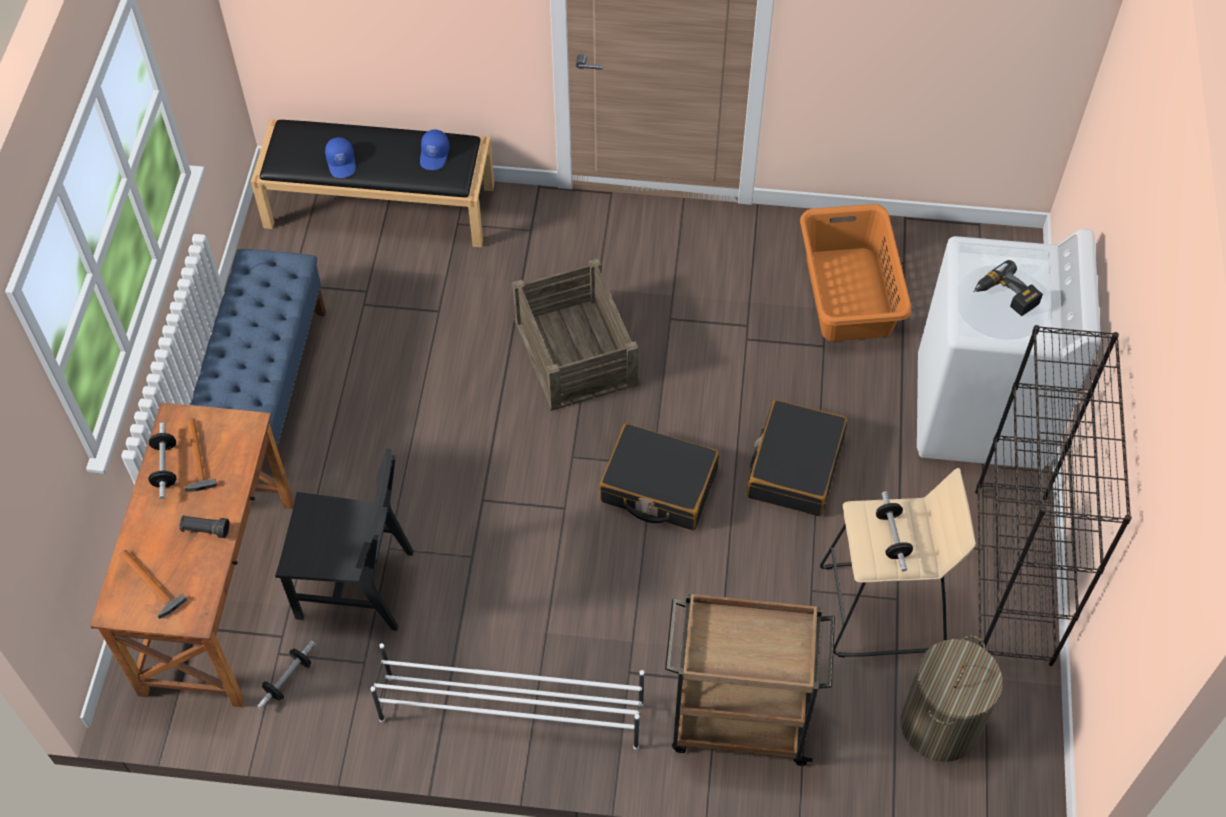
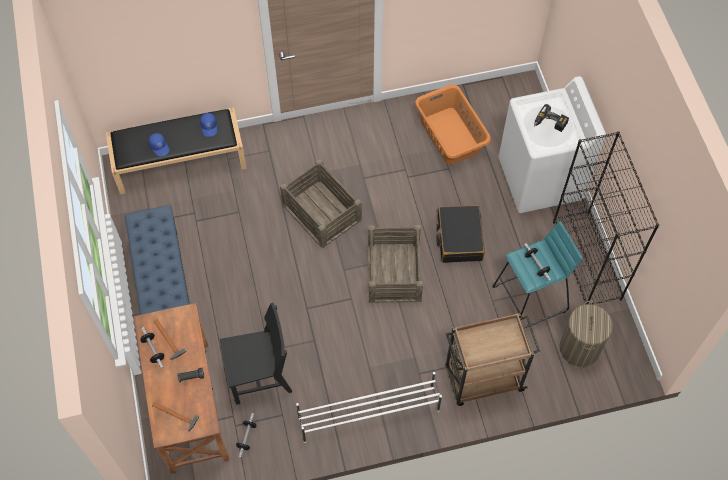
camera: 20 degrees left, 5 degrees up
(658, 486) = (394, 271): black suitcase -> crate
(882, 609) = (530, 298): beige stool -> turquoise stool

